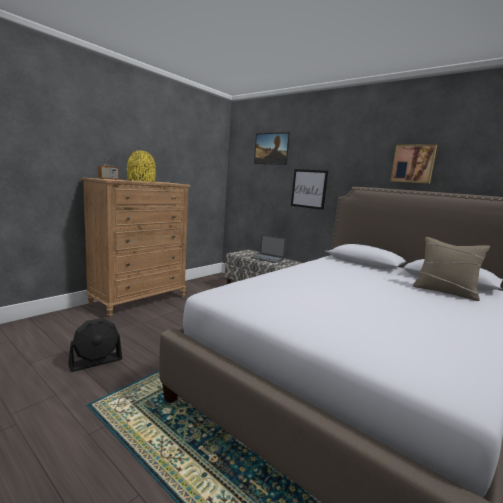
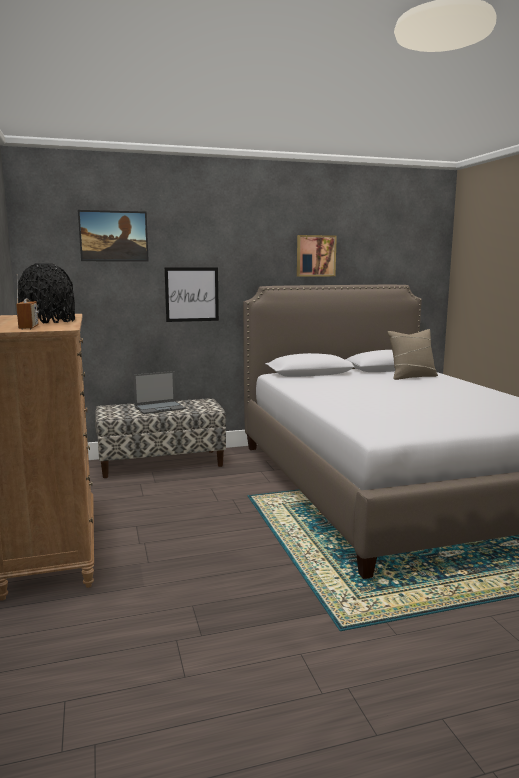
camera: 55 degrees left, 0 degrees up
(96, 362) = (236, 614): black fan -> none
(141, 181) = (48, 321): yellow vase -> black vase

